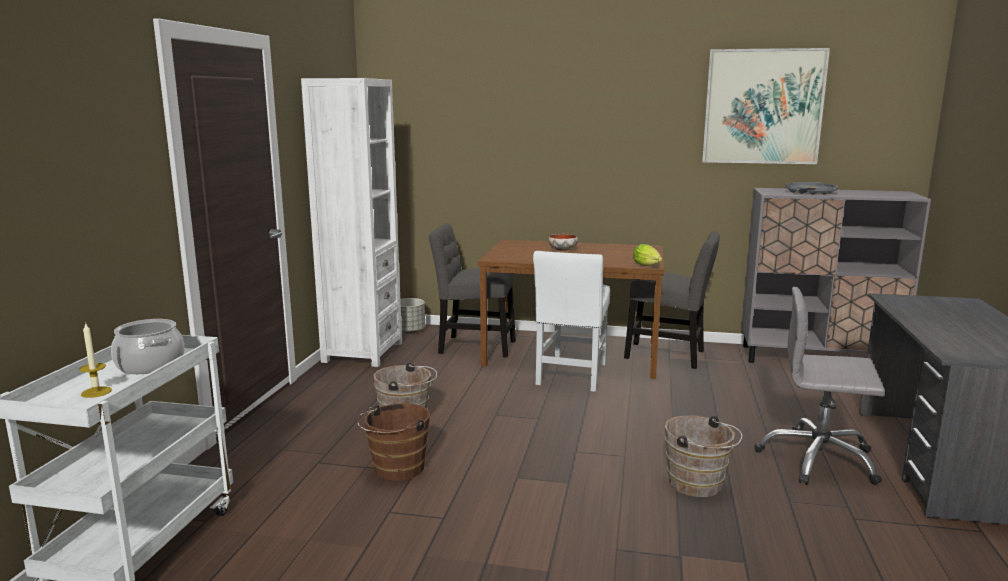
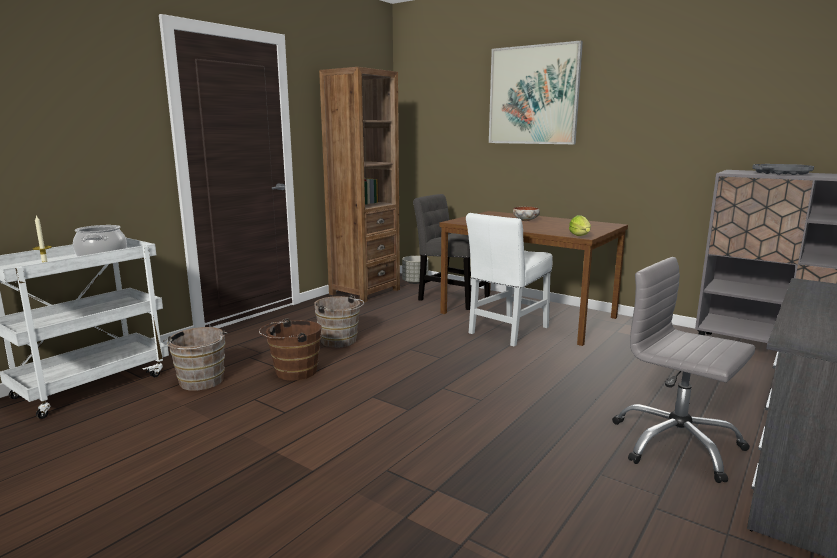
camera: 25 degrees right, 0 degrees up
(362, 352) = (364, 292): white bookcase -> brown bookcase
(669, 356) = (617, 329): grey chair -> none
(699, 485) = (522, 438): brown bucket -> brown bucket (201, 382)
(763, 107) = (741, 84): picture -> picture (533, 95)

